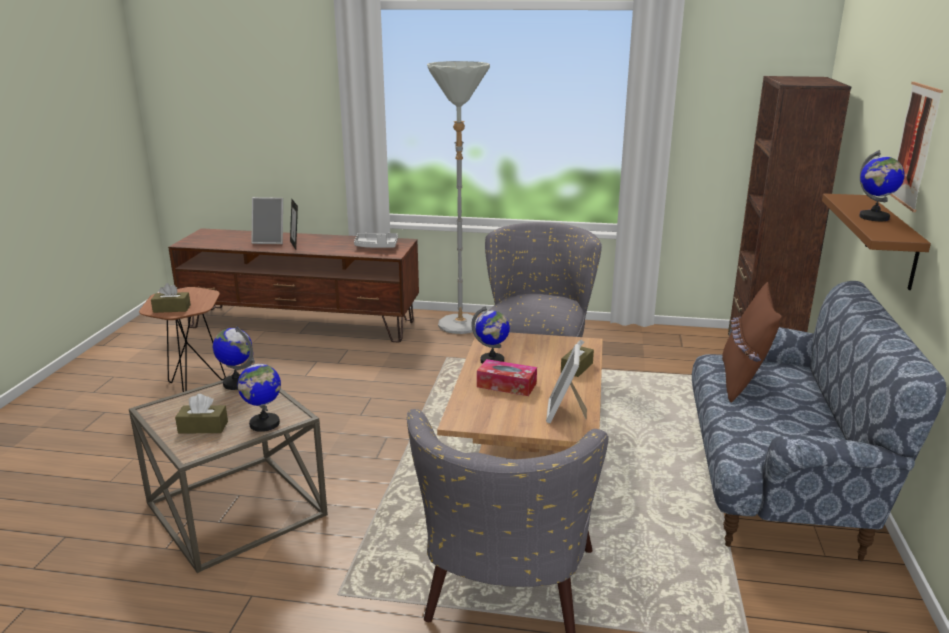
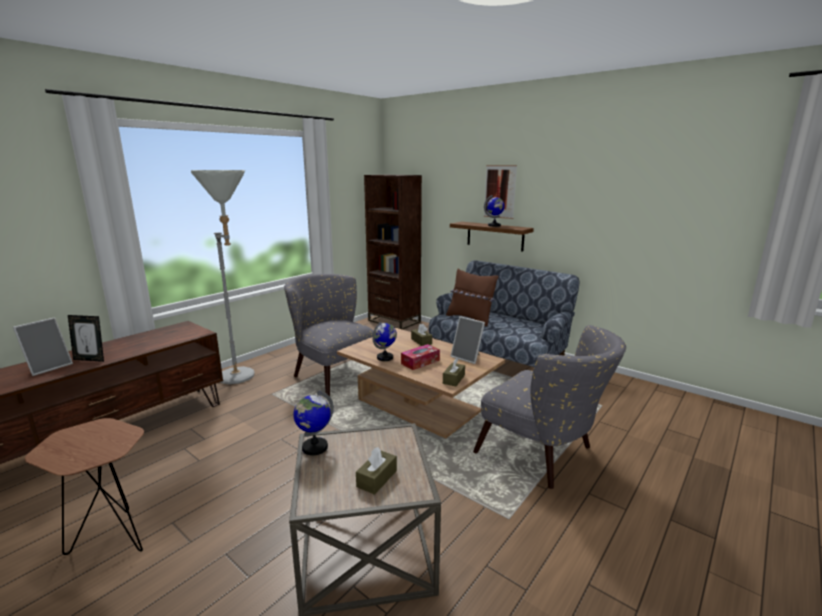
camera: 60 degrees left, 5 degrees down
(172, 309) = (98, 451): brown tissue box -> brown tissue box (453, 379)
(264, 424) = (403, 447): globe -> none
(376, 246) = (172, 334): grey tray -> none

